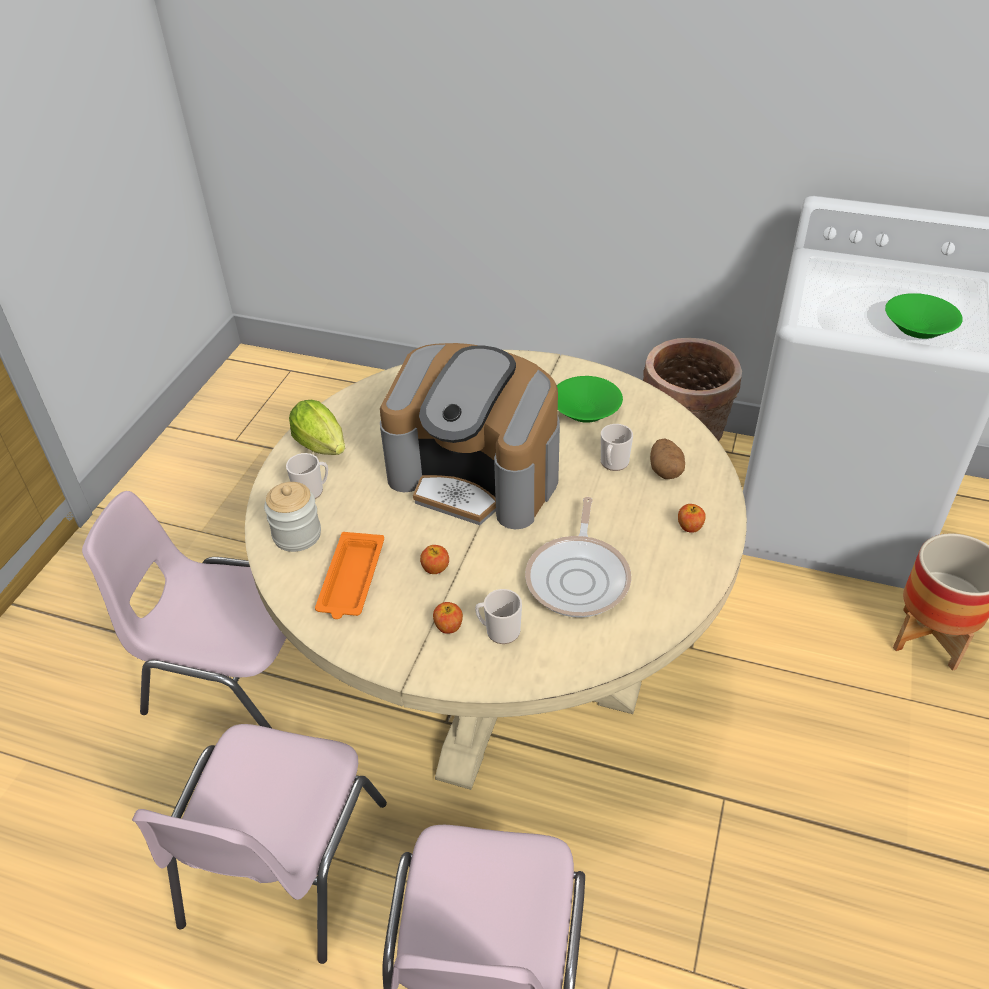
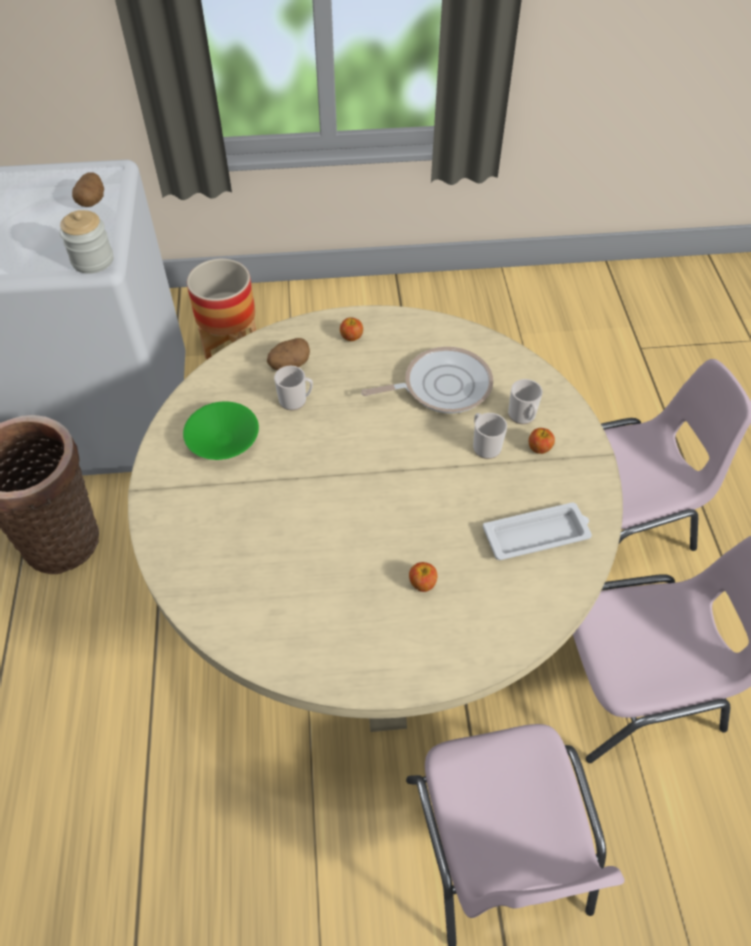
camera: 115 degrees left, 10 degrees up
(297, 535) = (513, 608): jar -> jar (93, 260)
(312, 491) = (449, 627): mug -> mug (484, 445)
(323, 448) = (380, 651): lettuce -> none
(351, 580) = (537, 535): orange tray -> white tray
(435, 568) = (487, 480): apple -> apple (422, 583)
(477, 475) = (358, 493): coffee machine -> none
(918, 326) = (92, 201): green bowl -> potato

